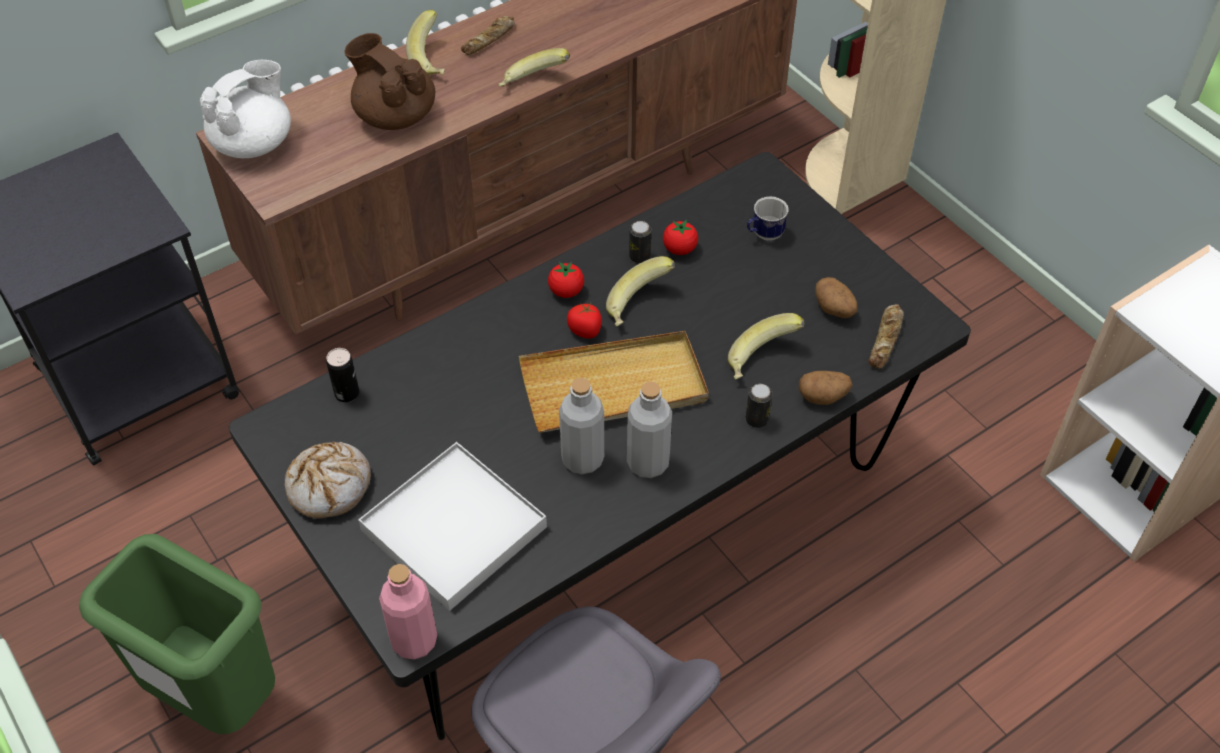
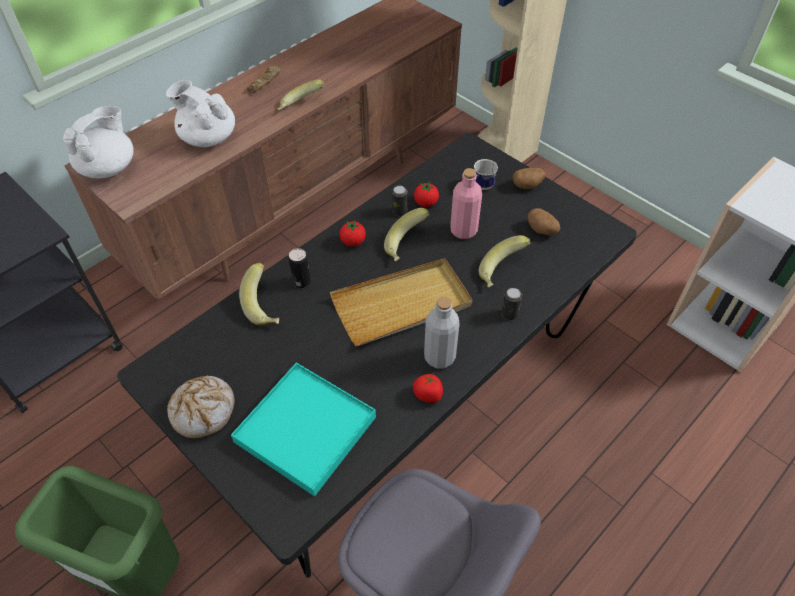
camera: 10 degrees left, 0 degrees up
(347, 393) = (205, 337): can -> can (301, 282)
(395, 115) = (208, 137): brown teapot -> white teapot
(414, 640) = (291, 525): pink bottle -> pink bottle (463, 230)
(433, 60) = (228, 99): banana -> banana (265, 306)
(454, 529) = (305, 430): white tray -> turquoise tray
(582, 459) = (391, 361): grey bottle -> none
(585, 330) = (372, 267): tomato -> tomato (428, 395)
(823, 396) = (551, 291): potato -> potato (527, 185)
(886, 340) = (582, 246): bread -> none

